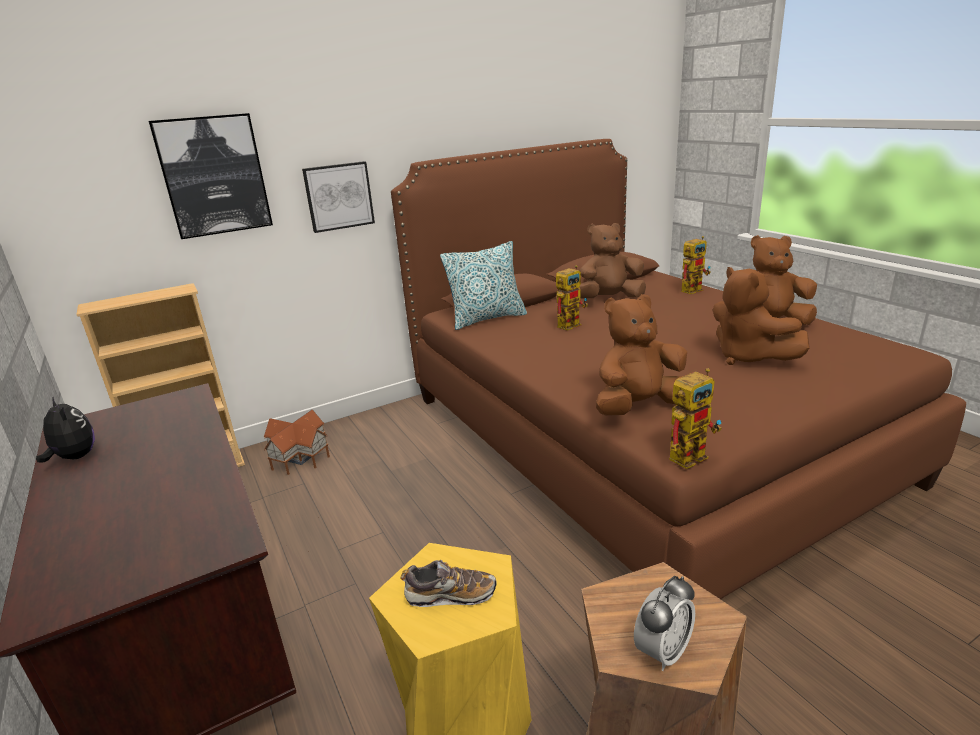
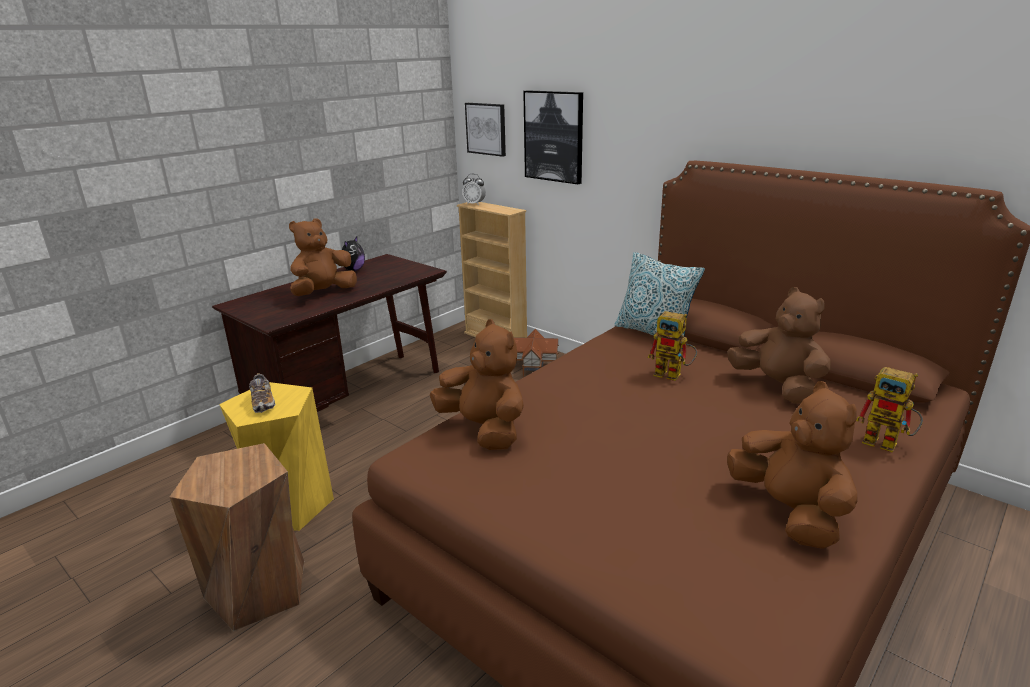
camera: 70 degrees right, 0 degrees up
(339, 196) = (634, 175): picture -> picture (486, 129)
(662, 652) = (205, 476): alarm clock -> alarm clock (474, 204)
(691, 454) = (406, 462): toy robot -> none
(748, 357) = (649, 493): brown plush toy -> brown plush toy (323, 293)

